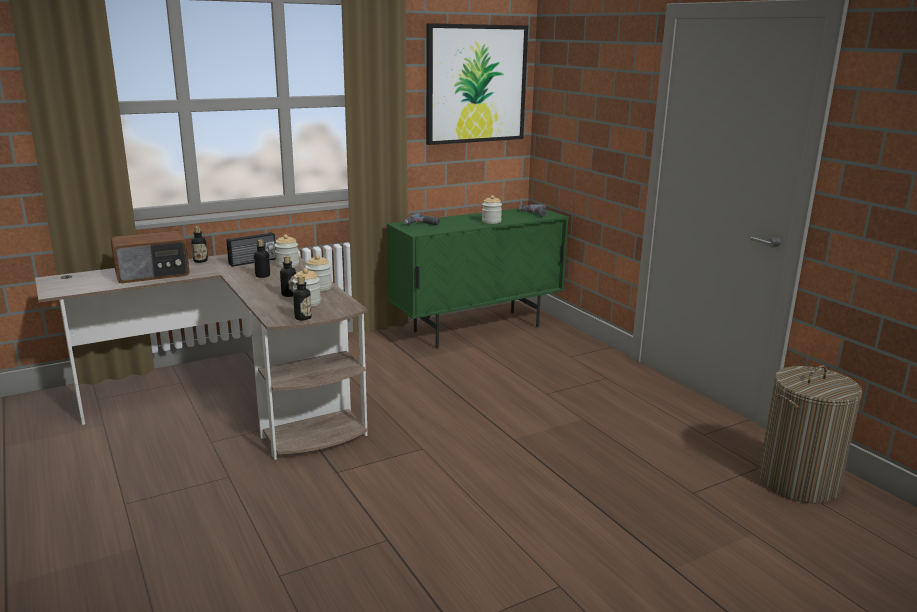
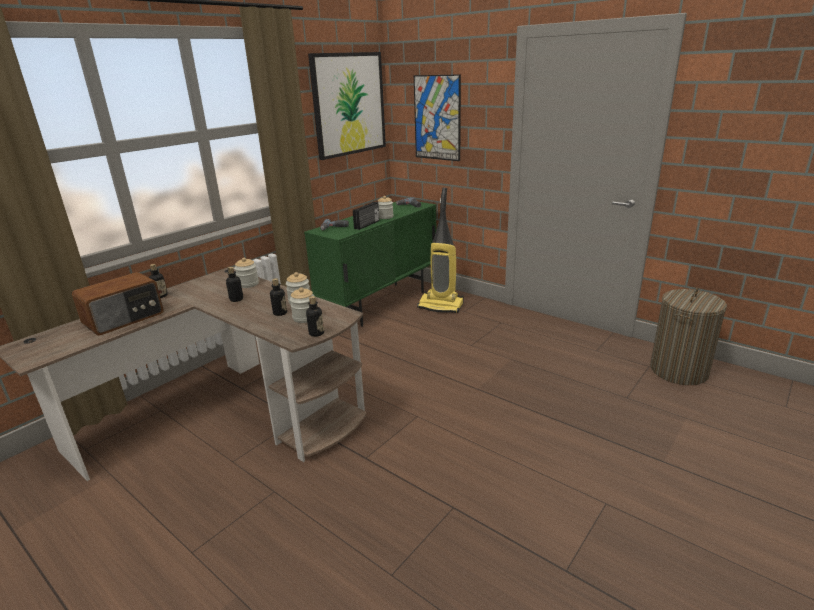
camera: 20 degrees left, 5 degrees up
(253, 262) = (213, 287): radio -> radio (367, 224)
(548, 345) = (441, 306): none -> vacuum cleaner
(579, 109) = (437, 118): none -> picture

